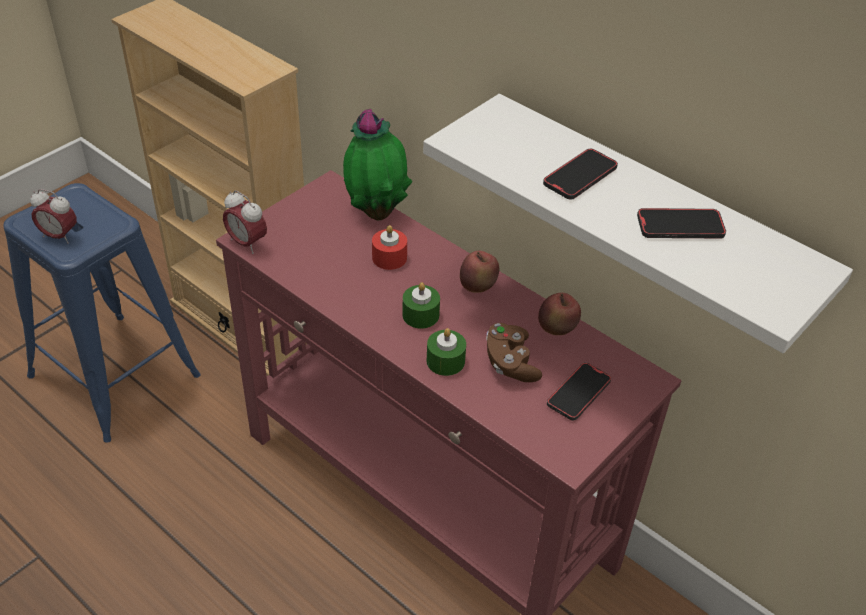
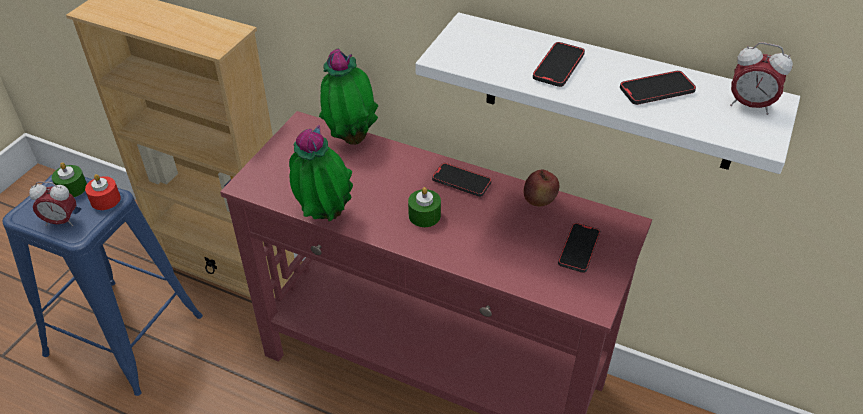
camera: 15 degrees left, 0 degrees up
(247, 243) = (249, 188): alarm clock -> alarm clock (749, 105)
(312, 291) = (324, 217): none -> potted plant
(389, 257) = (378, 173): red candle -> red candle (105, 200)
(445, 361) = (461, 249): green candle -> green candle (72, 188)
(478, 287) = (461, 181): apple -> phone
(510, 363) = (514, 238): brown game controller -> none

